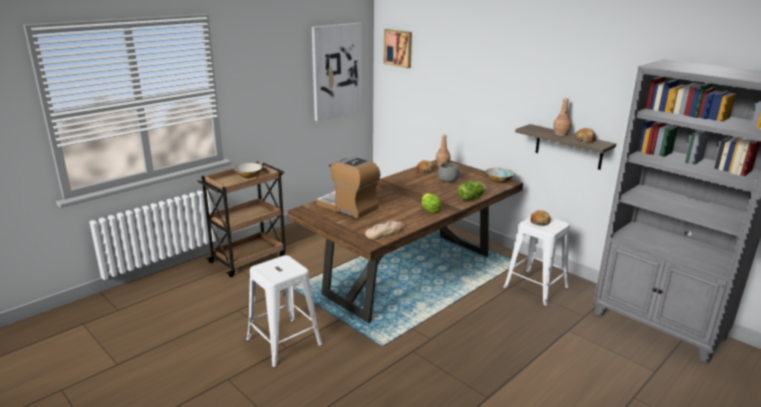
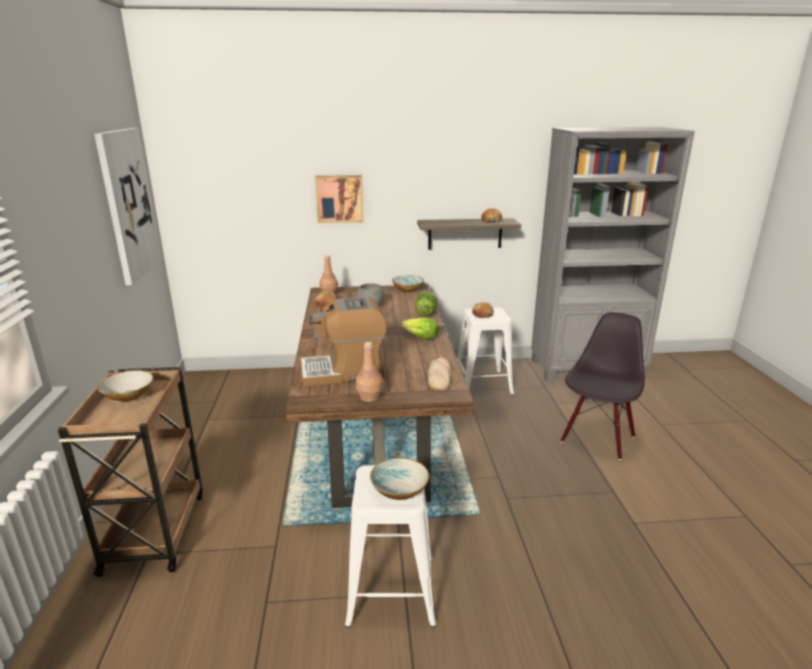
camera: 50 degrees left, 0 degrees up
(278, 272) = (399, 490): none -> bowl
(398, 48) = (201, 159): picture -> picture (339, 198)
(550, 367) = (596, 438): none -> black chair
(561, 134) = (464, 221): brown bottle -> brown bottle (370, 397)

